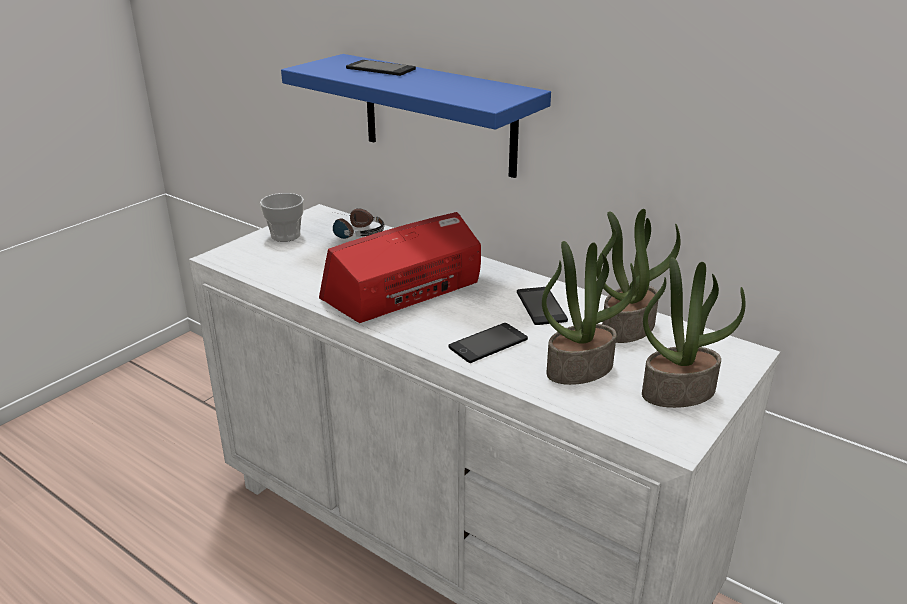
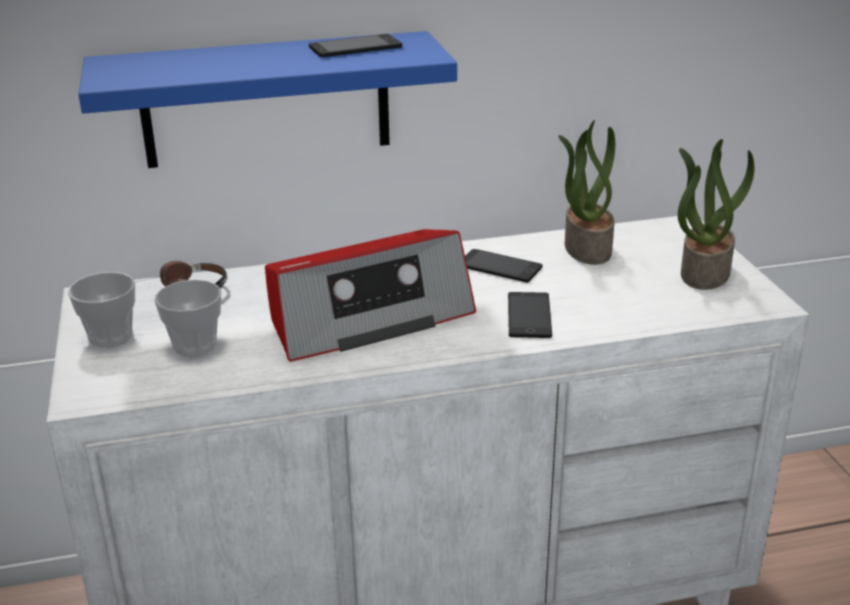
camera: 50 degrees left, 0 degrees up
(305, 259) = (195, 345): none -> cup
(380, 69) = (200, 58): phone -> phone (355, 47)
(404, 291) = (367, 317): radio -> radio turned 120 degrees counterclockwise
(579, 368) = (622, 294): potted plant -> none

